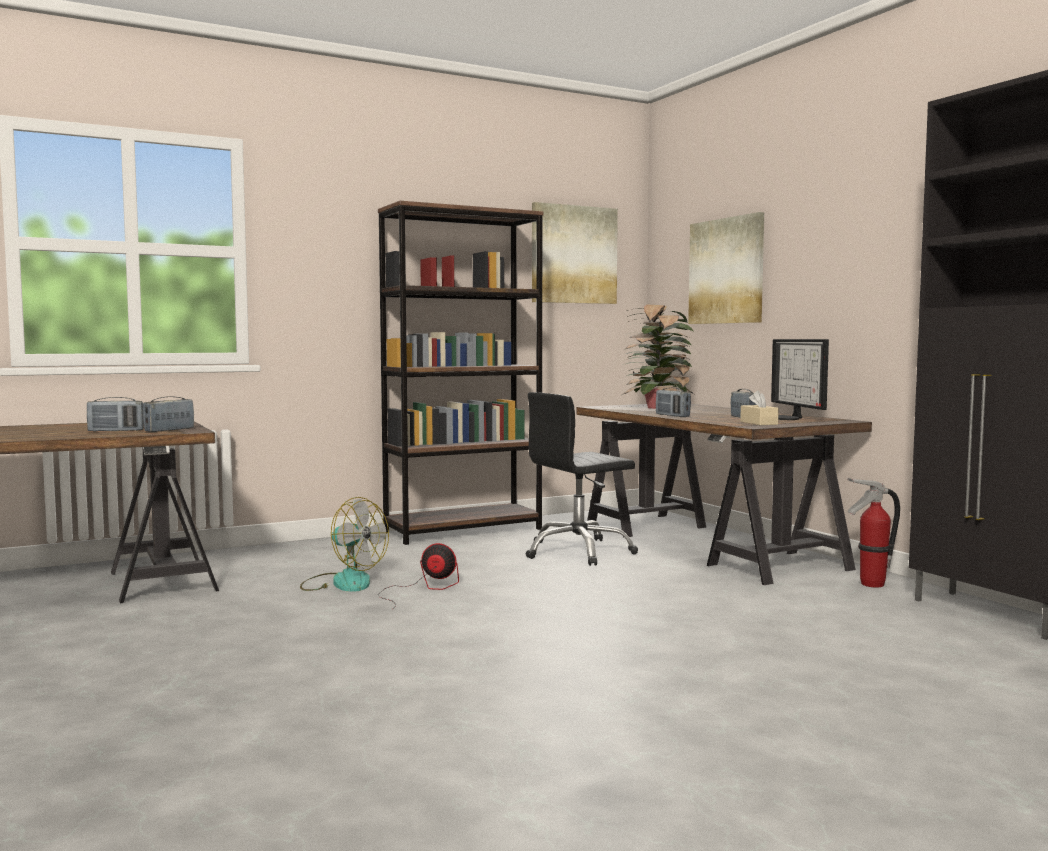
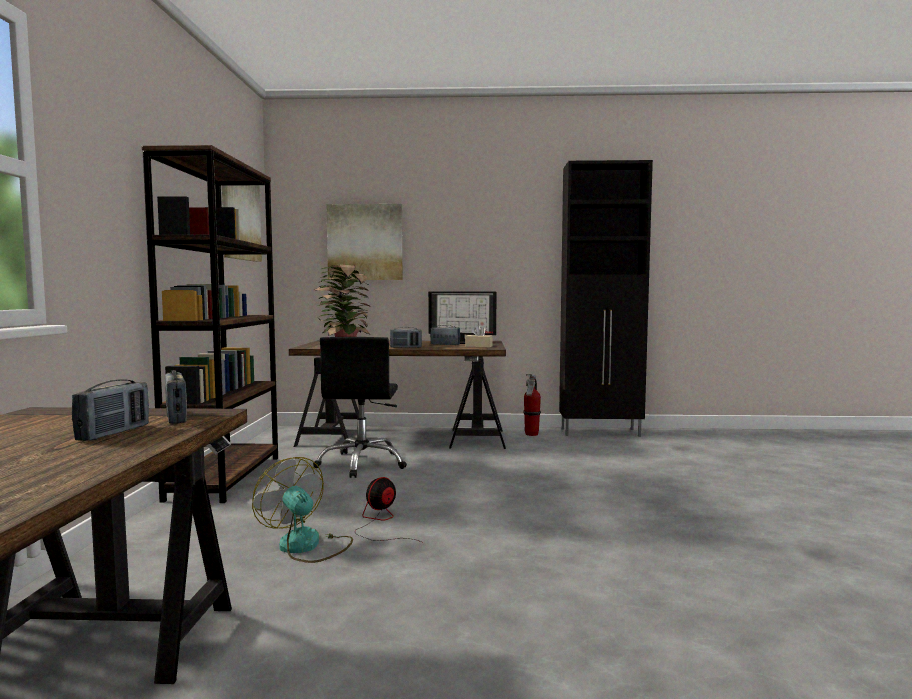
camera: 60 degrees left, 0 degrees up
(342, 582) = (307, 546): fan -> fan turned 105 degrees counterclockwise

